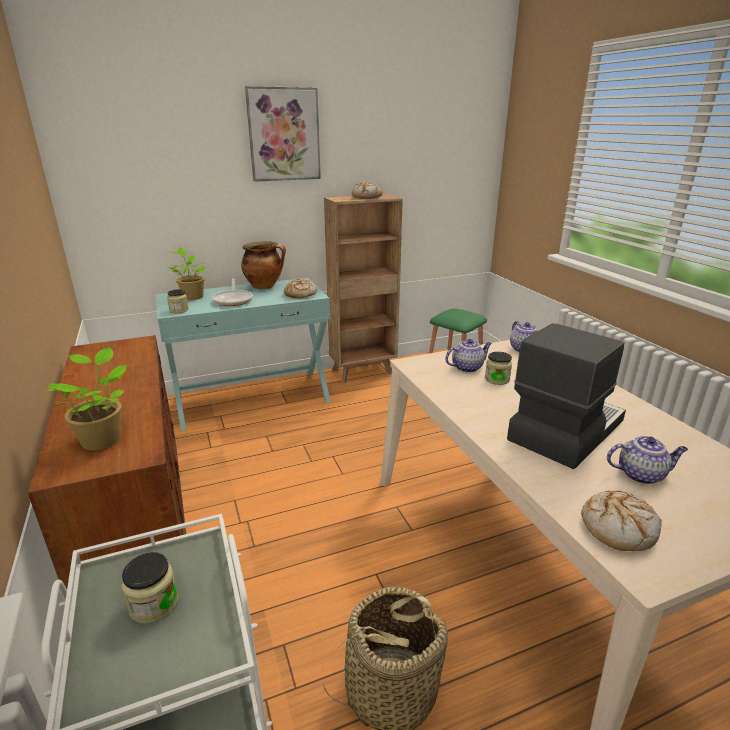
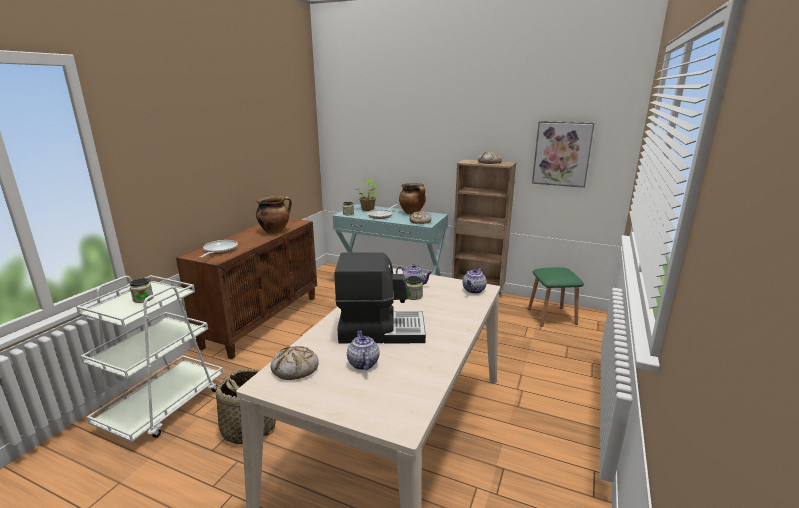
camera: 45 degrees right, 5 degrees down
(103, 439) = (219, 251): potted plant -> frying pan
(129, 369) = (275, 231): none -> cooking pot
(284, 135) = (441, 115): picture -> picture (562, 154)
(641, 474) = (362, 363): teapot -> teapot turned 150 degrees counterclockwise

